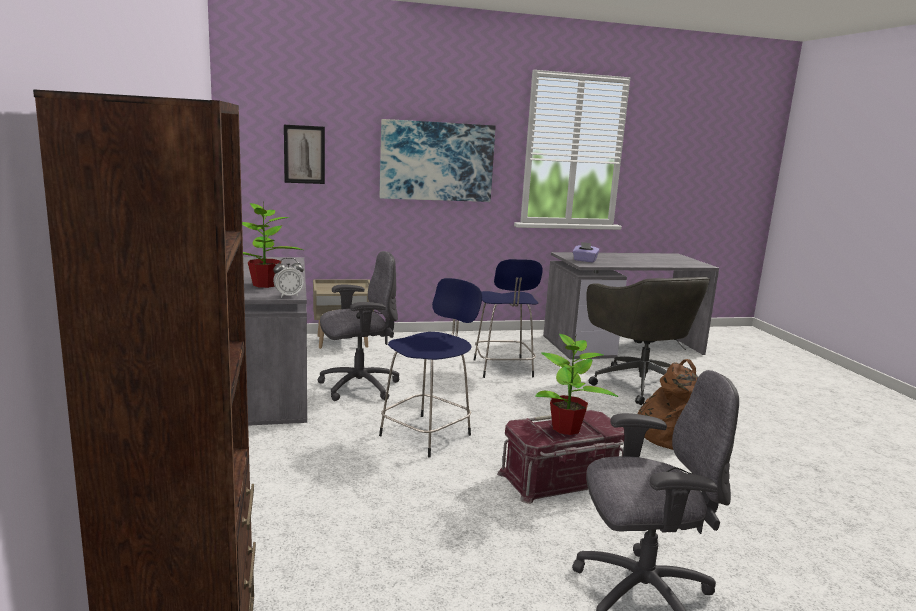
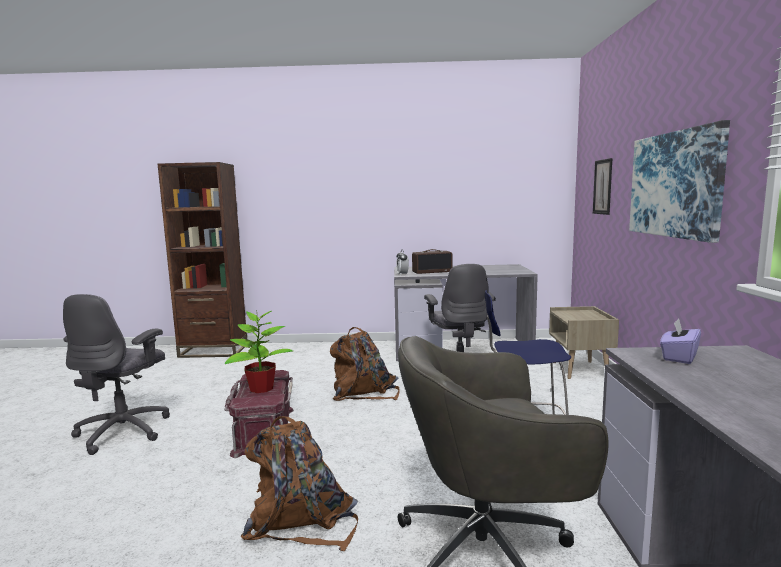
camera: 105 degrees right, 5 degrees down
(265, 285) = (432, 271): potted plant -> radio
(427, 434) = (364, 392): blue stool -> brown backpack

